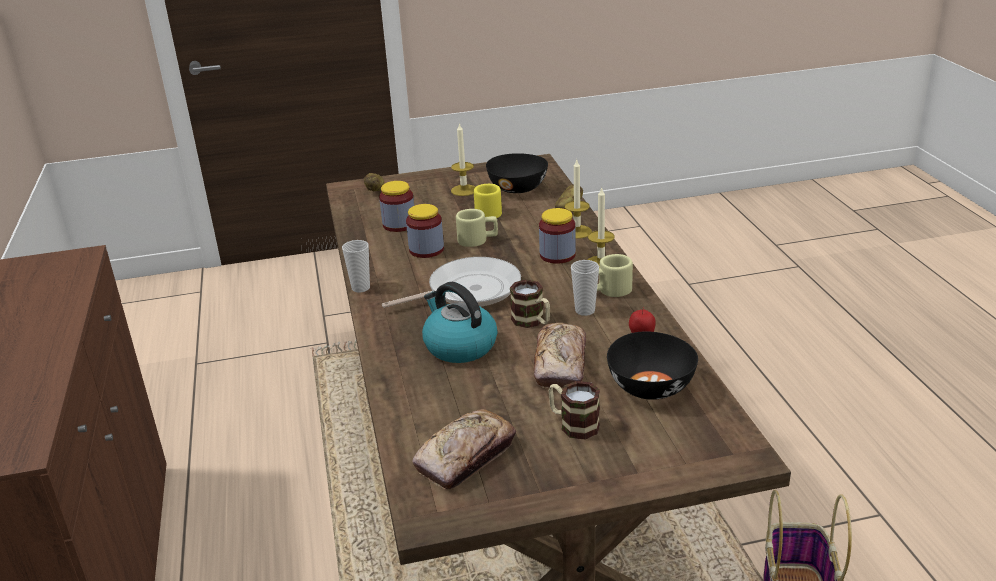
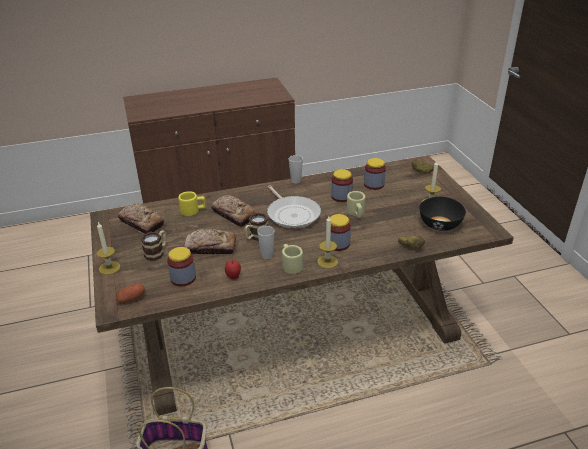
camera: 85 degrees right, 5 degrees up
(459, 346) = (234, 215): kettle -> bread
(487, 211) = (398, 214): yellow mug -> yellow mug (193, 211)
(577, 232) = (373, 251): candle -> candle (109, 268)
(649, 387) = (183, 278): black bowl -> jar
(713, 438) = (131, 299): none -> potato

